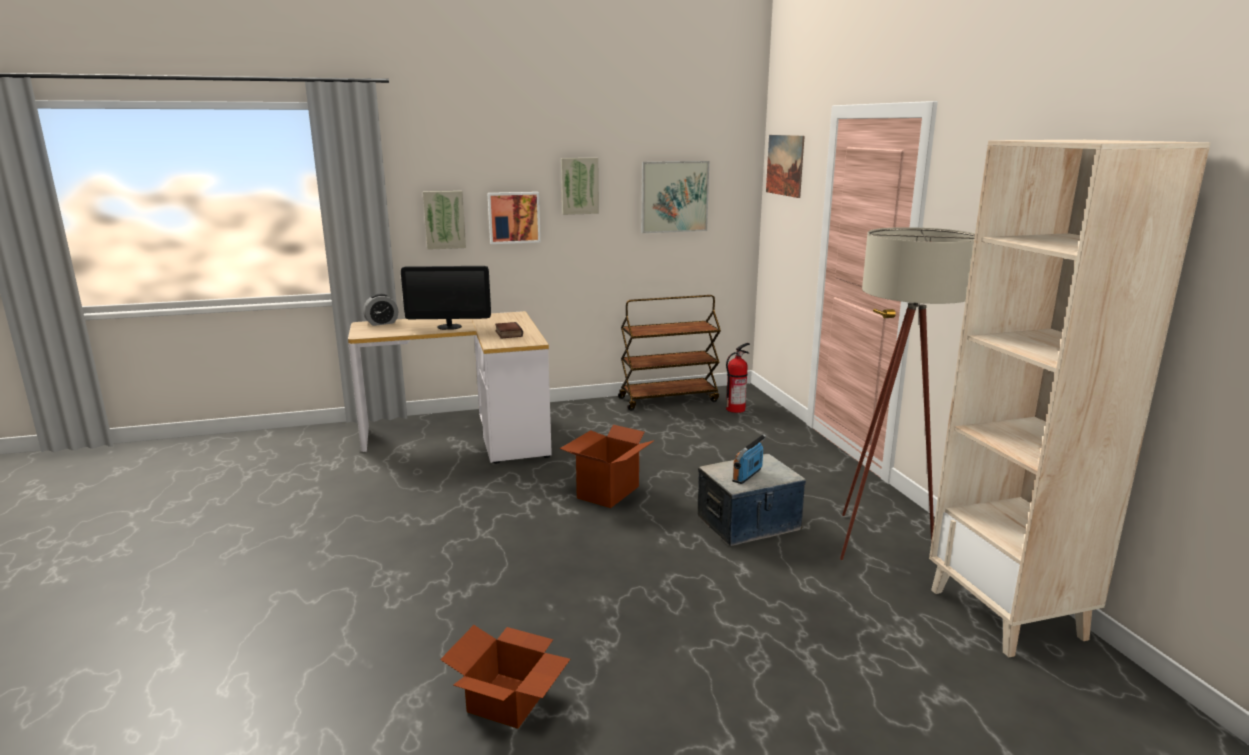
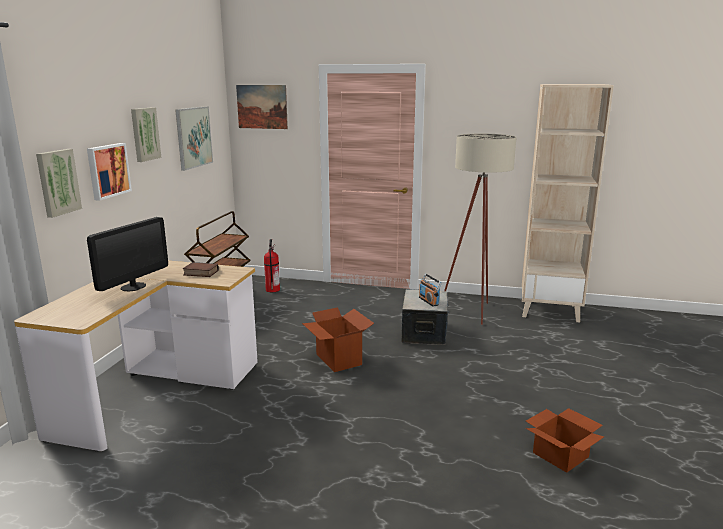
camera: 60 degrees left, 0 degrees up
(382, 323) = (53, 309): alarm clock -> none

